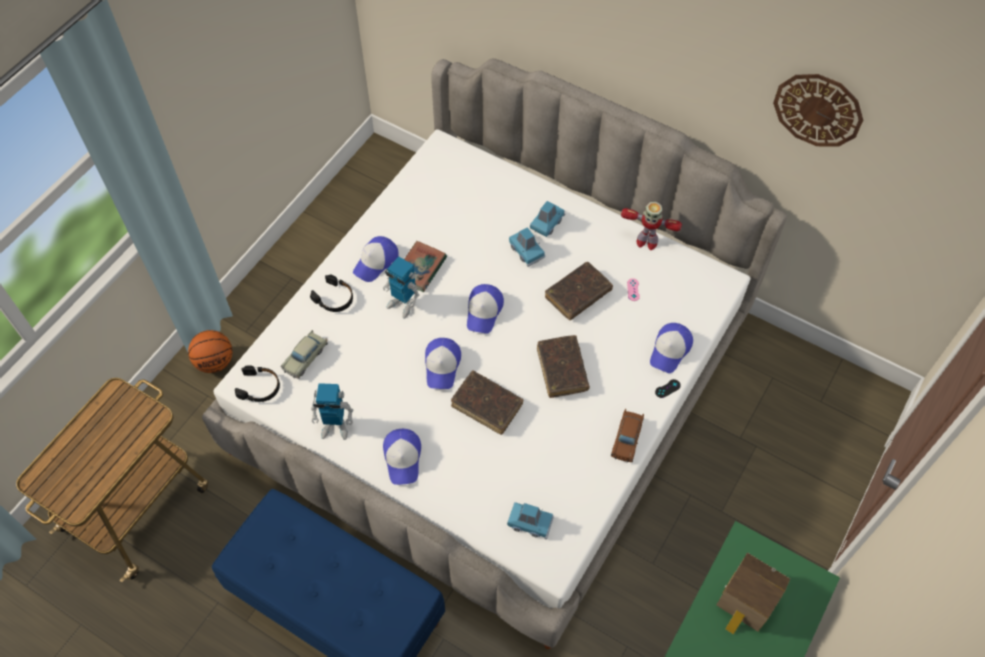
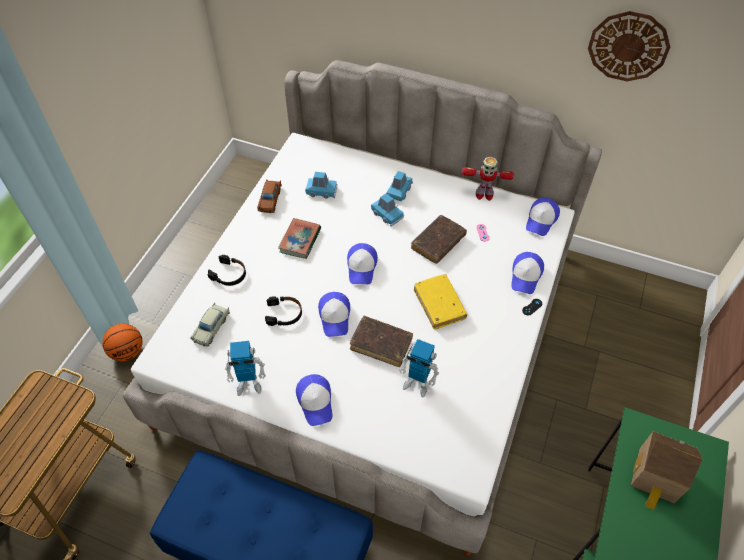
camera: 10 degrees left, 5 degrees down
(259, 387) = (173, 359): black headphones -> black headphones (284, 314)
(376, 262) = (261, 240): cap -> cap (541, 220)
(403, 304) = (290, 271): toy robot -> toy robot (417, 383)
(530, 522) = (442, 440): blue toy car -> blue toy car (322, 191)
(562, 370) = (439, 305): brown book -> yellow book
(627, 438) = (509, 353): brown toy car -> brown toy car (270, 199)

